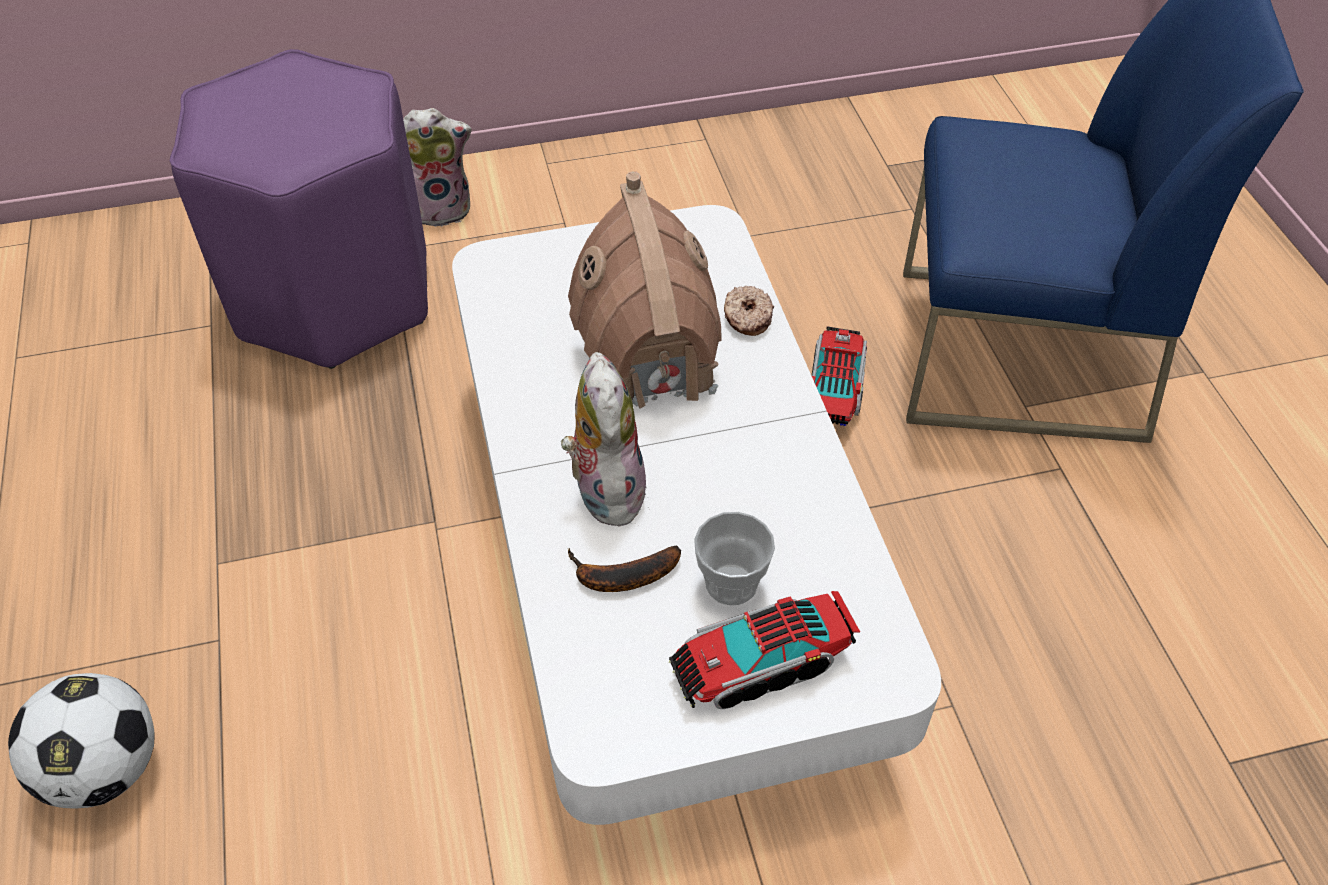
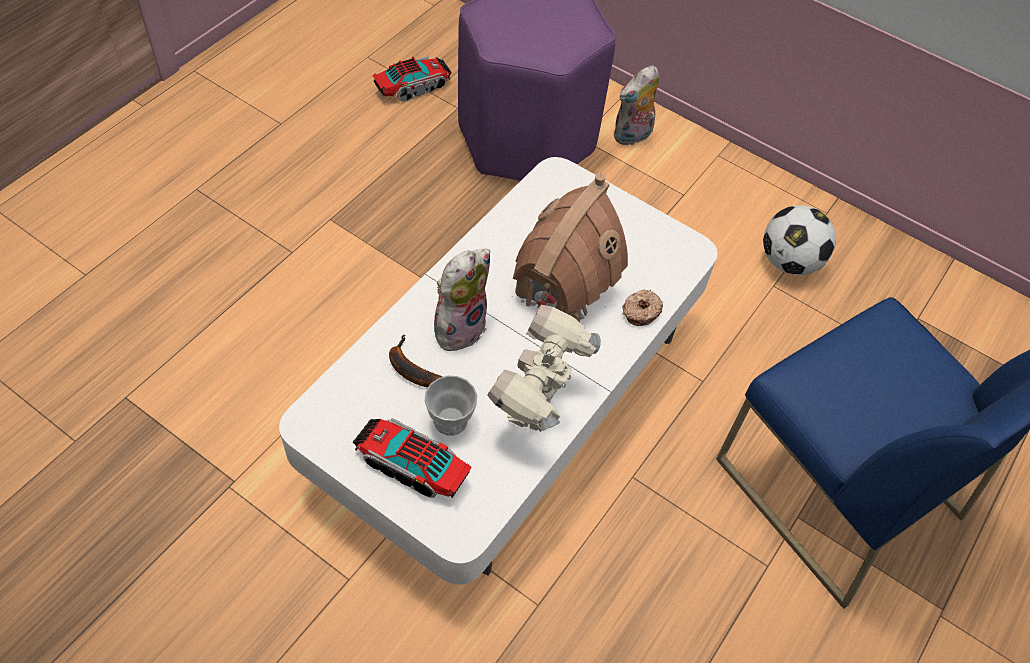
camera: 45 degrees right, 5 degrees up
(105, 769) = (196, 263): football -> football (789, 261)
(442, 208) = (632, 136): plush toy -> plush toy turned 105 degrees clockwise
(787, 488) = (537, 407): none -> toy robot
(835, 388) = (703, 405): toy truck -> toy truck (413, 87)

